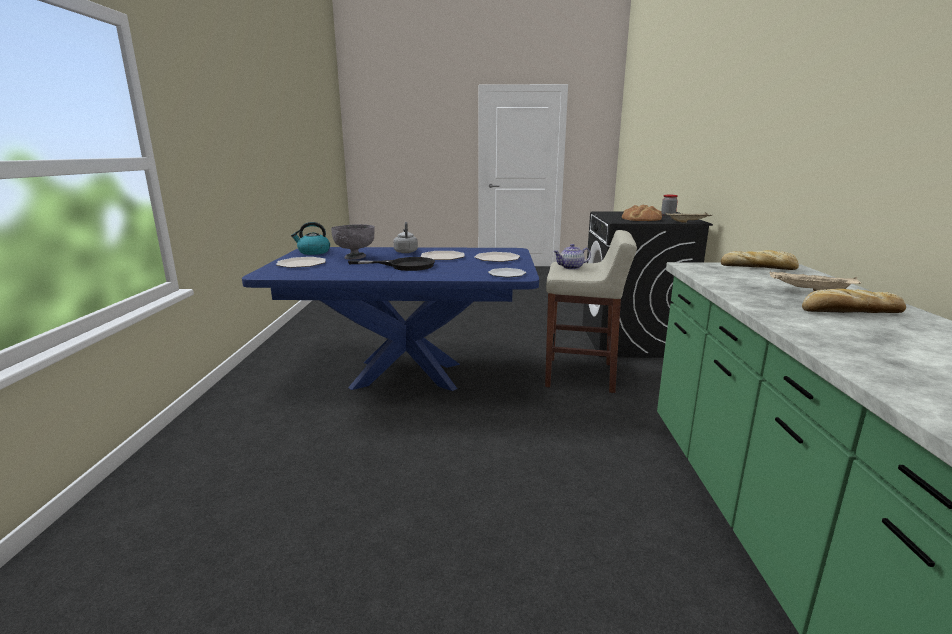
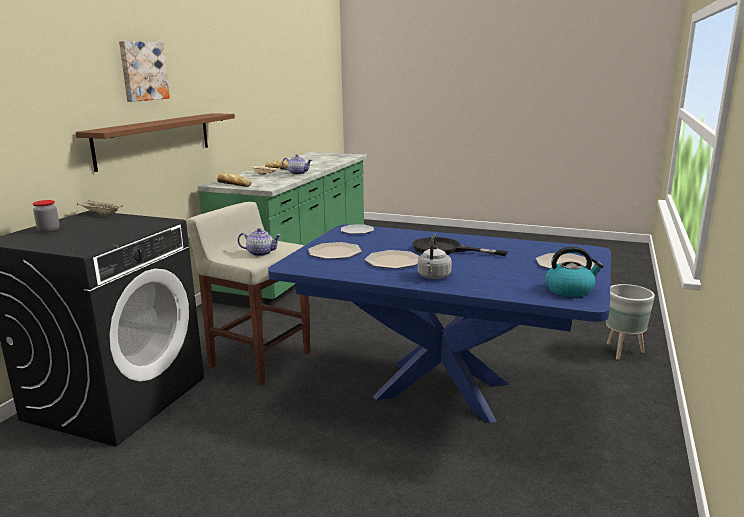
camera: 160 degrees left, 0 degrees up
(198, 441) = (623, 352): none -> grey planter
(355, 257) = (503, 270): grey bowl -> none
(641, 219) = (115, 225): bread -> none
(768, 300) = (298, 173): none -> teapot
(785, 179) = (155, 139): none -> brown shelf
(798, 89) = (143, 71): none -> picture

